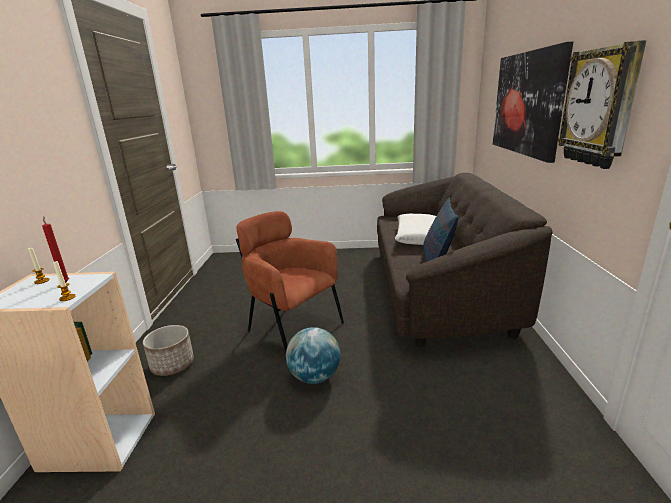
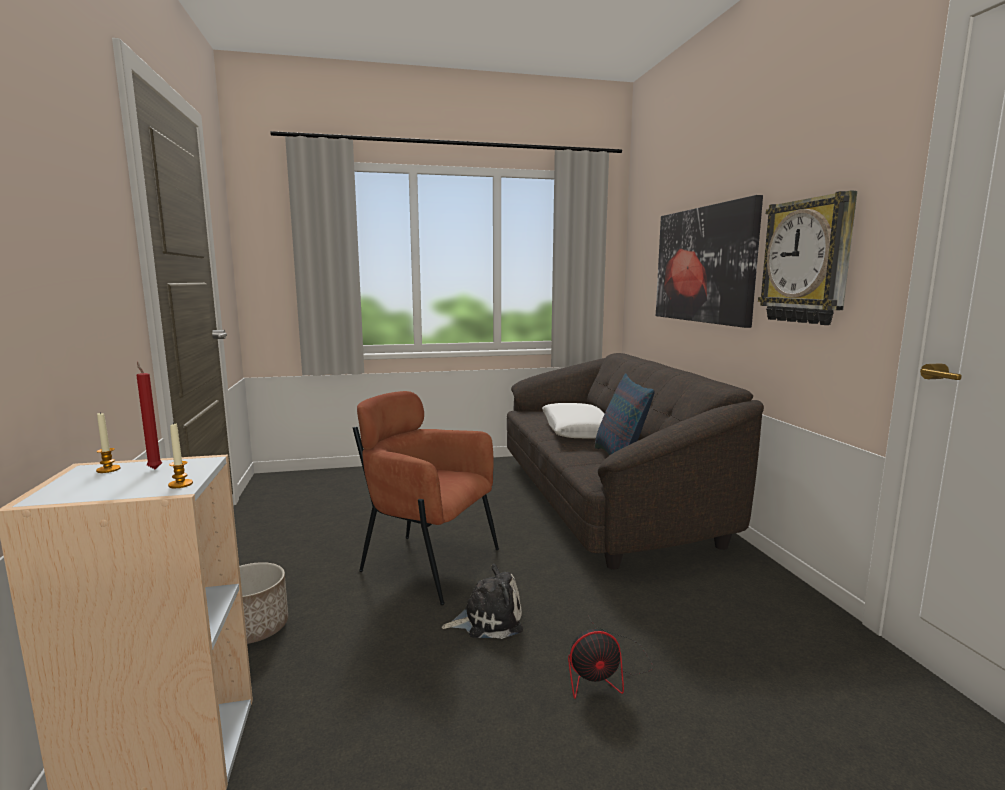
camera: 15 degrees left, 10 degrees down
(315, 377) = (488, 620): globe -> plush toy
(377, 428) = (605, 672): none -> fan

